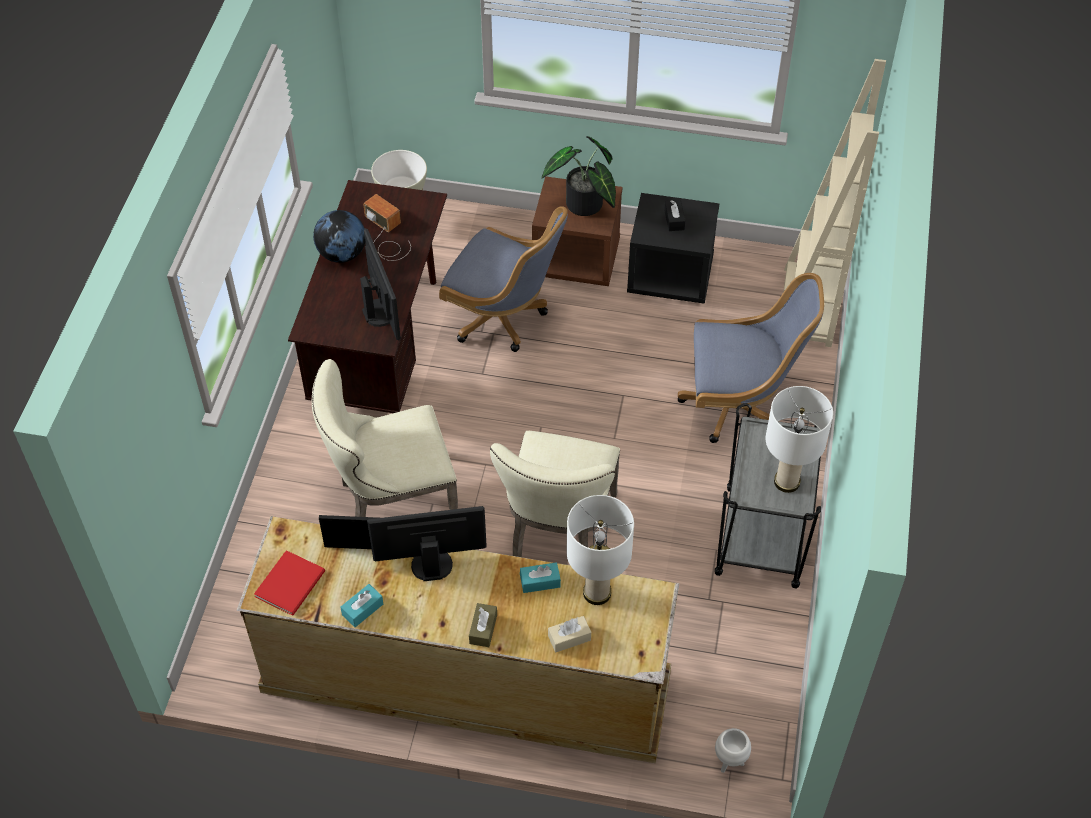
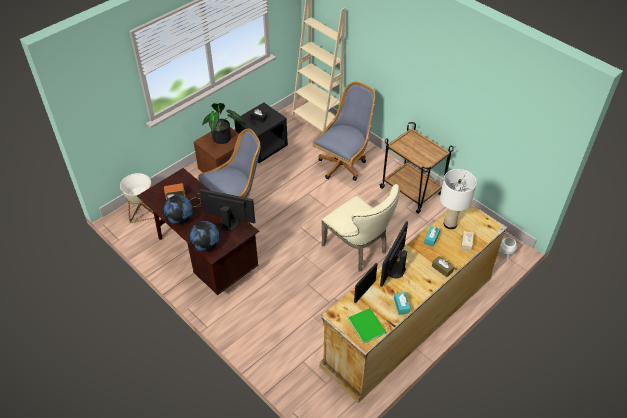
camera: 55 degrees left, 5 degrees down
(292, 583) = (367, 325): red book -> green book
(316, 312) = (206, 245): none -> globe
(391, 501) = (293, 298): beige chair -> none
(761, 539) = (411, 192): grey cart -> brown cart
(786, 482) = (427, 150): white table lamp -> none

